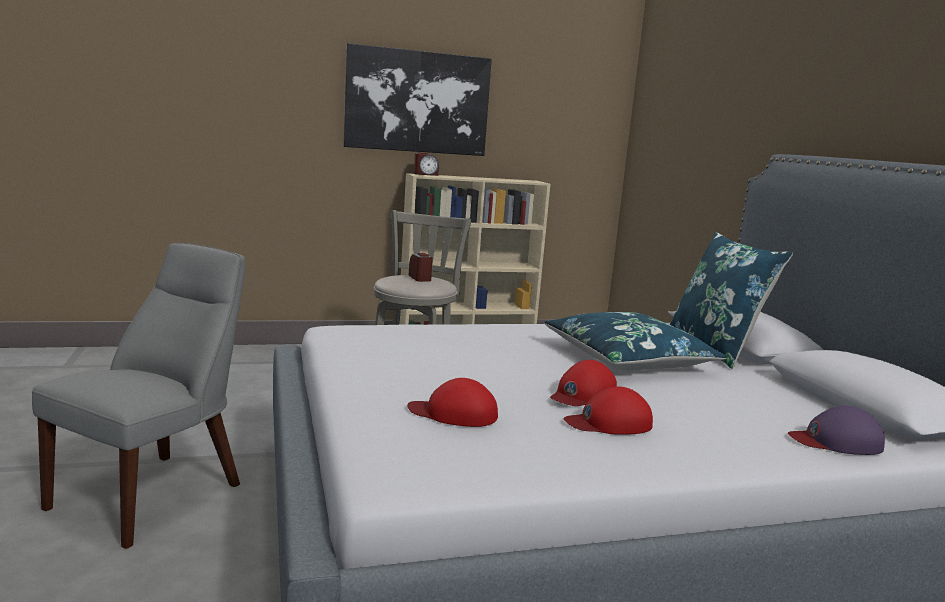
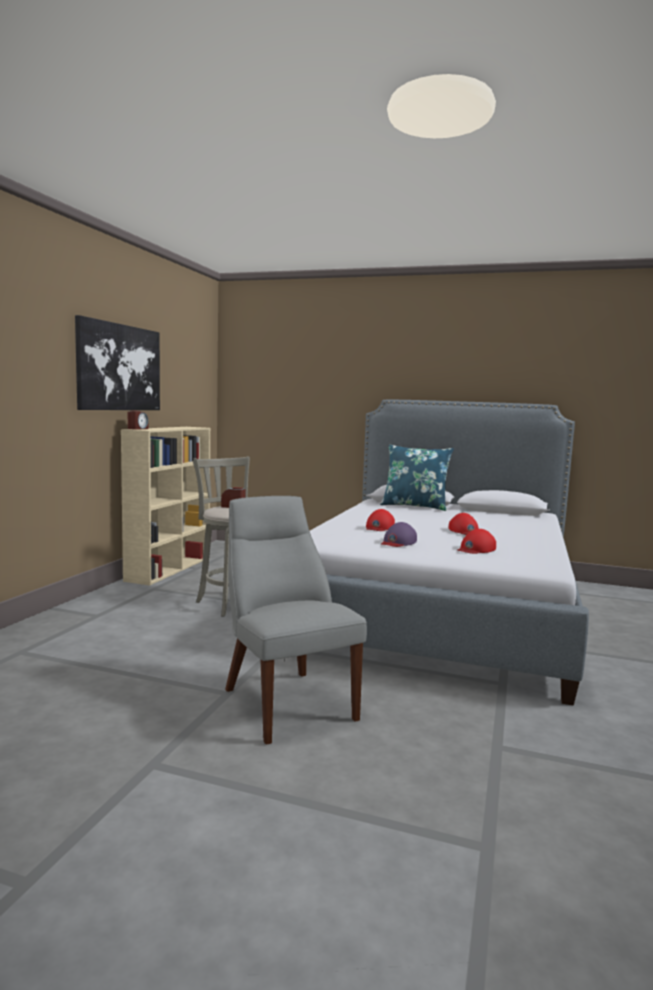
camera: 55 degrees left, 5 degrees down
(609, 423) = (501, 536): red cap -> red cap (379, 527)
(628, 359) = (418, 517): blue pillow -> none
(836, 442) = (536, 521): purple cap -> purple cap (398, 542)

